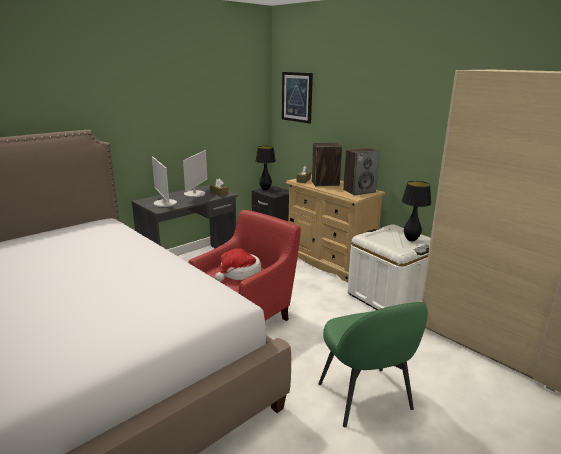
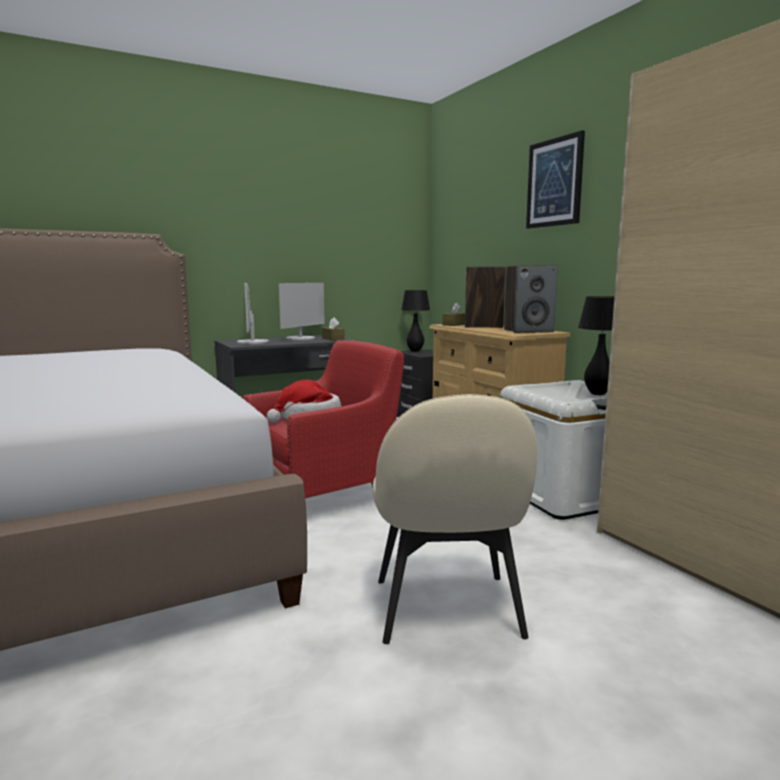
camera: 15 degrees right, 10 degrees down
(297, 97) = (458, 217): picture -> picture (555, 183)
(365, 398) = (447, 610): green chair -> beige chair

